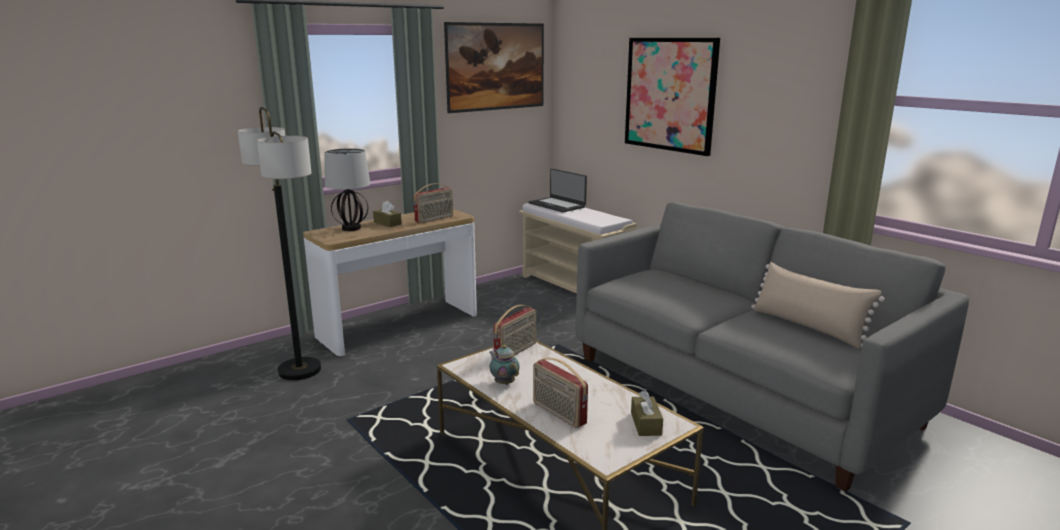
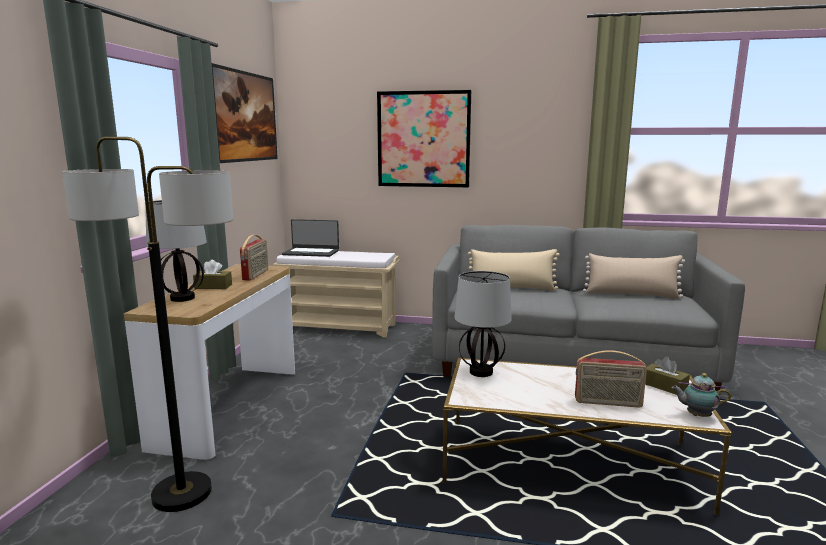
camera: 40 degrees left, 5 degrees down
(504, 382) = (525, 397): teapot -> teapot (696, 415)
(516, 351) = (480, 372): radio -> table lamp
(683, 283) = (512, 288): none -> beige pillow

